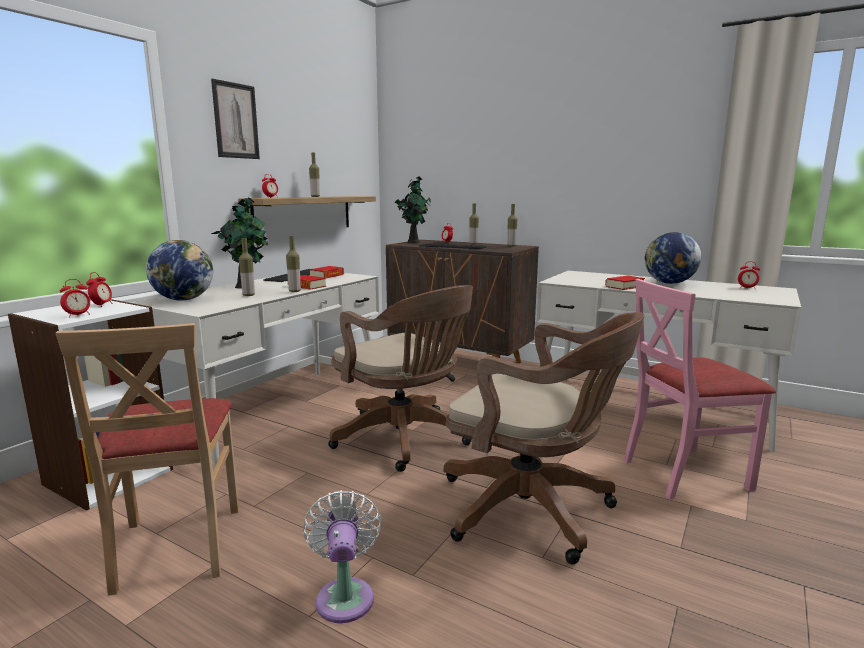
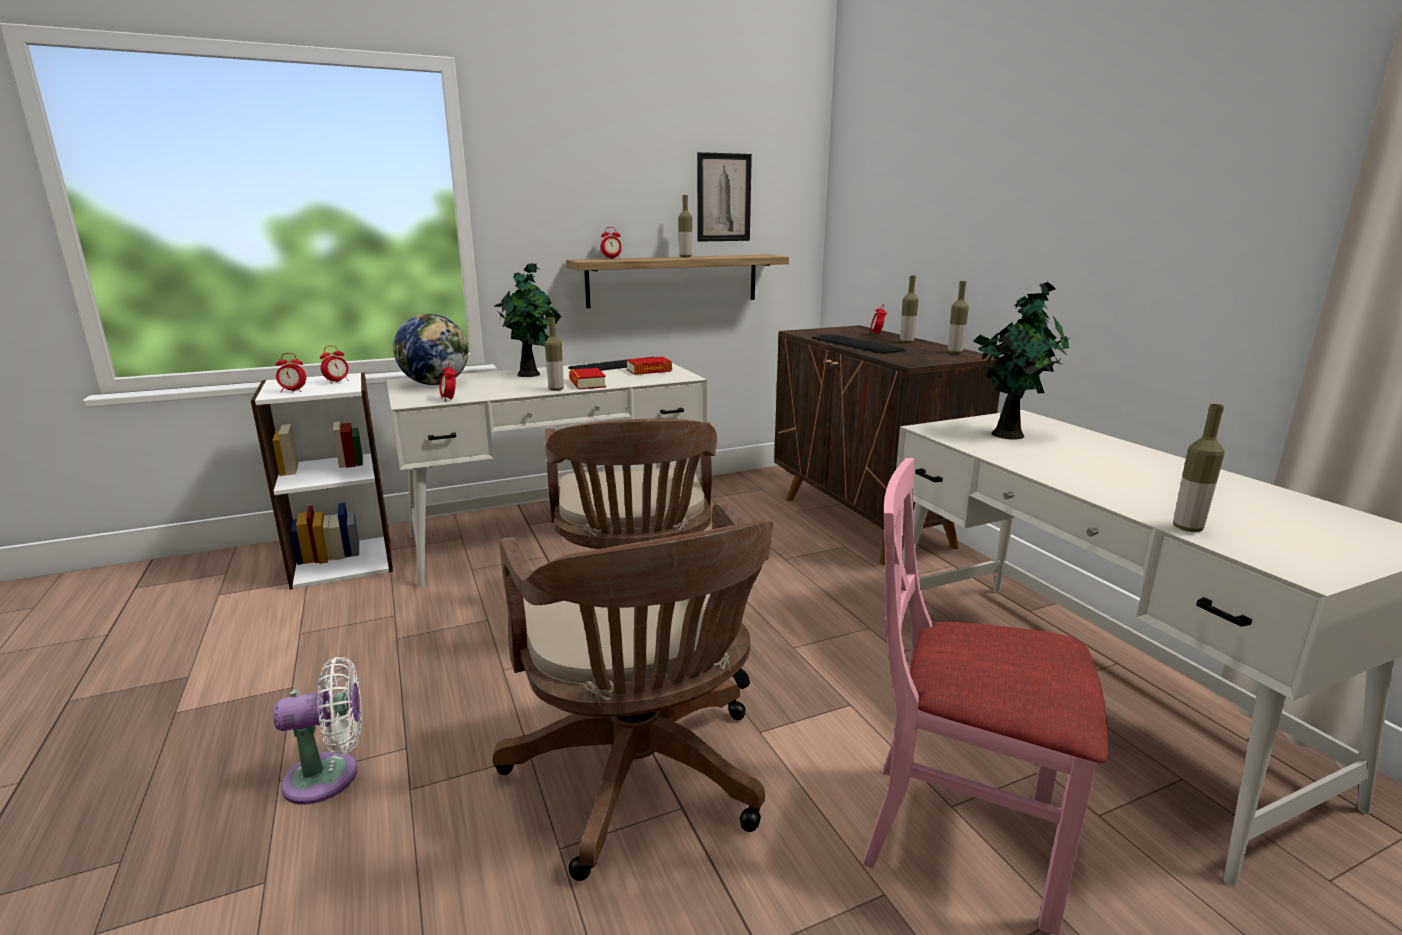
camera: 35 degrees right, 5 degrees up
(176, 546) = (293, 654): beige chair -> none
(236, 121) = (567, 158): picture -> picture (723, 197)
(248, 295) = (501, 388): bottle -> bottle (1187, 528)
(345, 595) = (330, 776): white fan -> white fan turned 45 degrees clockwise
(413, 242) = (831, 329): potted plant -> potted plant (1009, 434)
(624, 286) = (1031, 461): book -> none
(669, 283) = (1152, 470): globe -> none
(747, 288) = (1317, 518): alarm clock -> alarm clock (449, 399)

